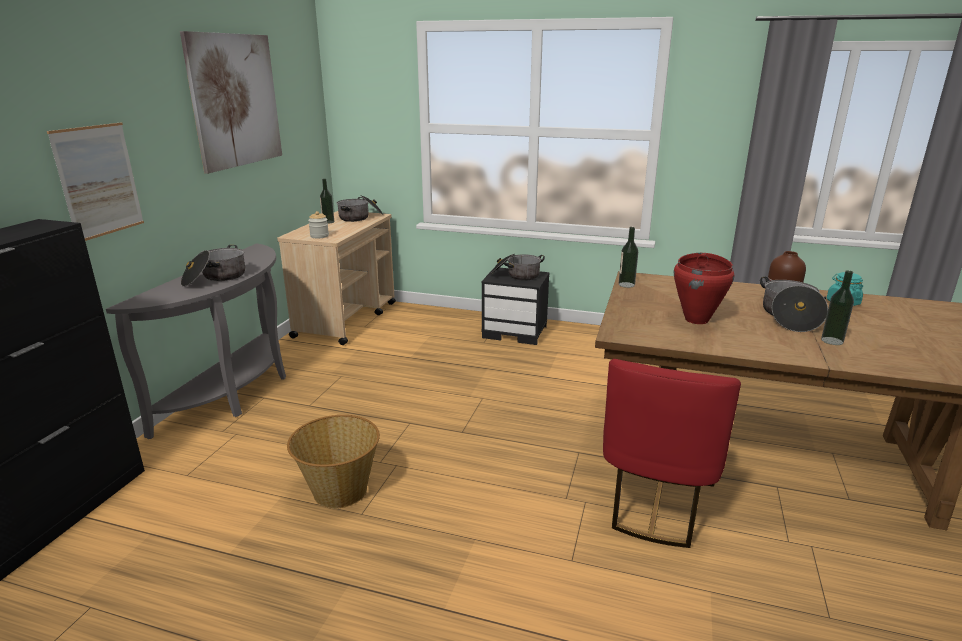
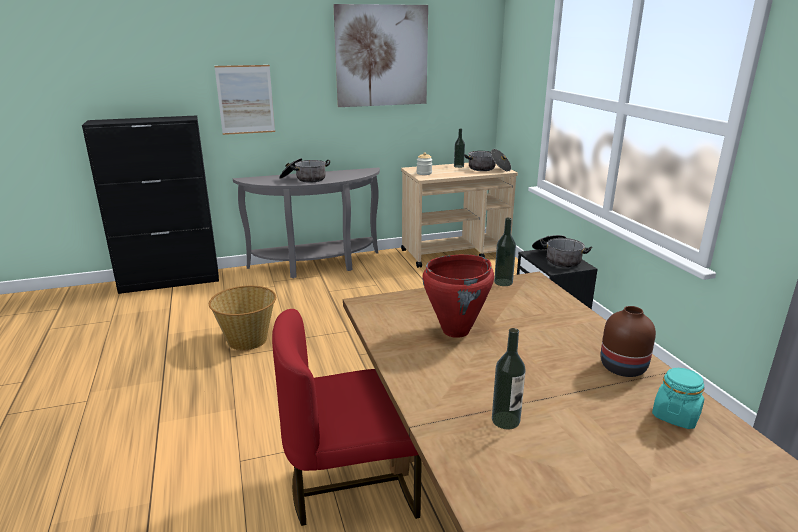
camera: 55 degrees right, 0 degrees up
(789, 317) = (549, 381): cooking pot -> none

